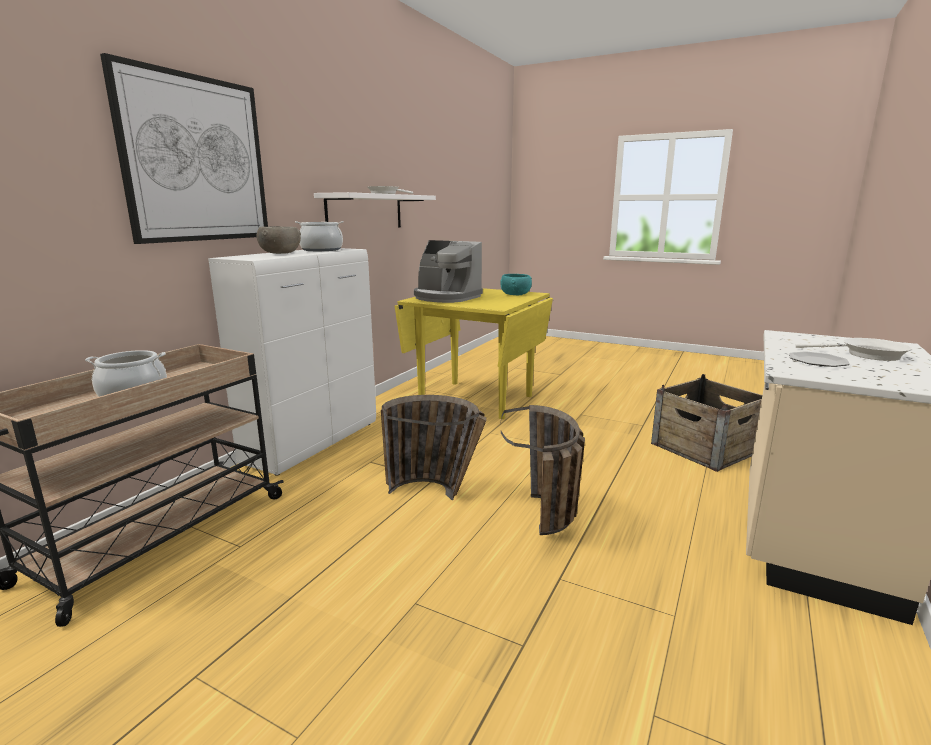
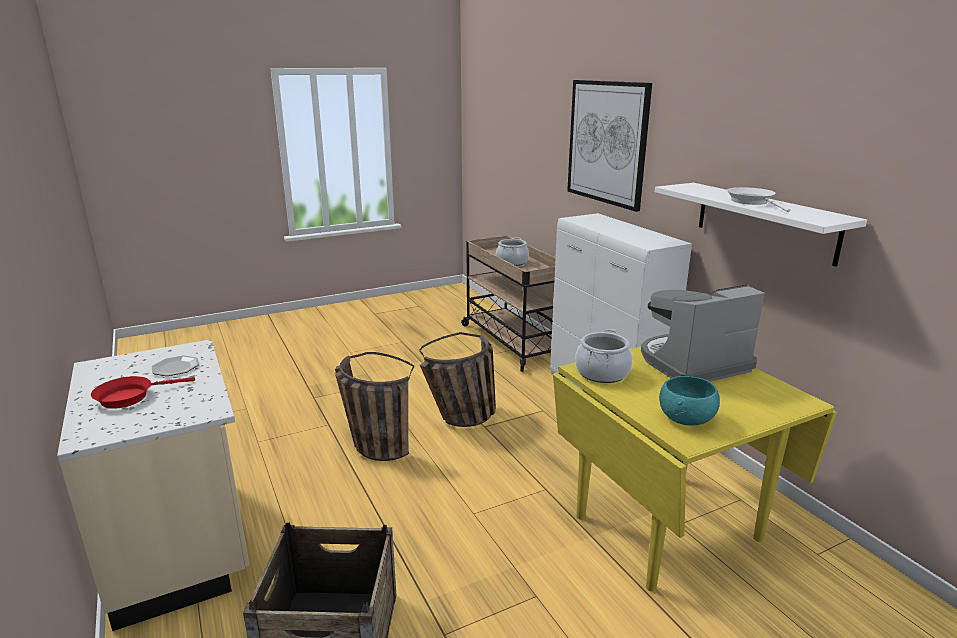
camera: 125 degrees right, 5 degrees up
(280, 253) = (616, 226): grey bowl -> none
(321, 250) = (646, 237): cooking pot -> cooking pot (602, 373)
(867, 355) = (130, 397): white frying pan -> red frying pan

